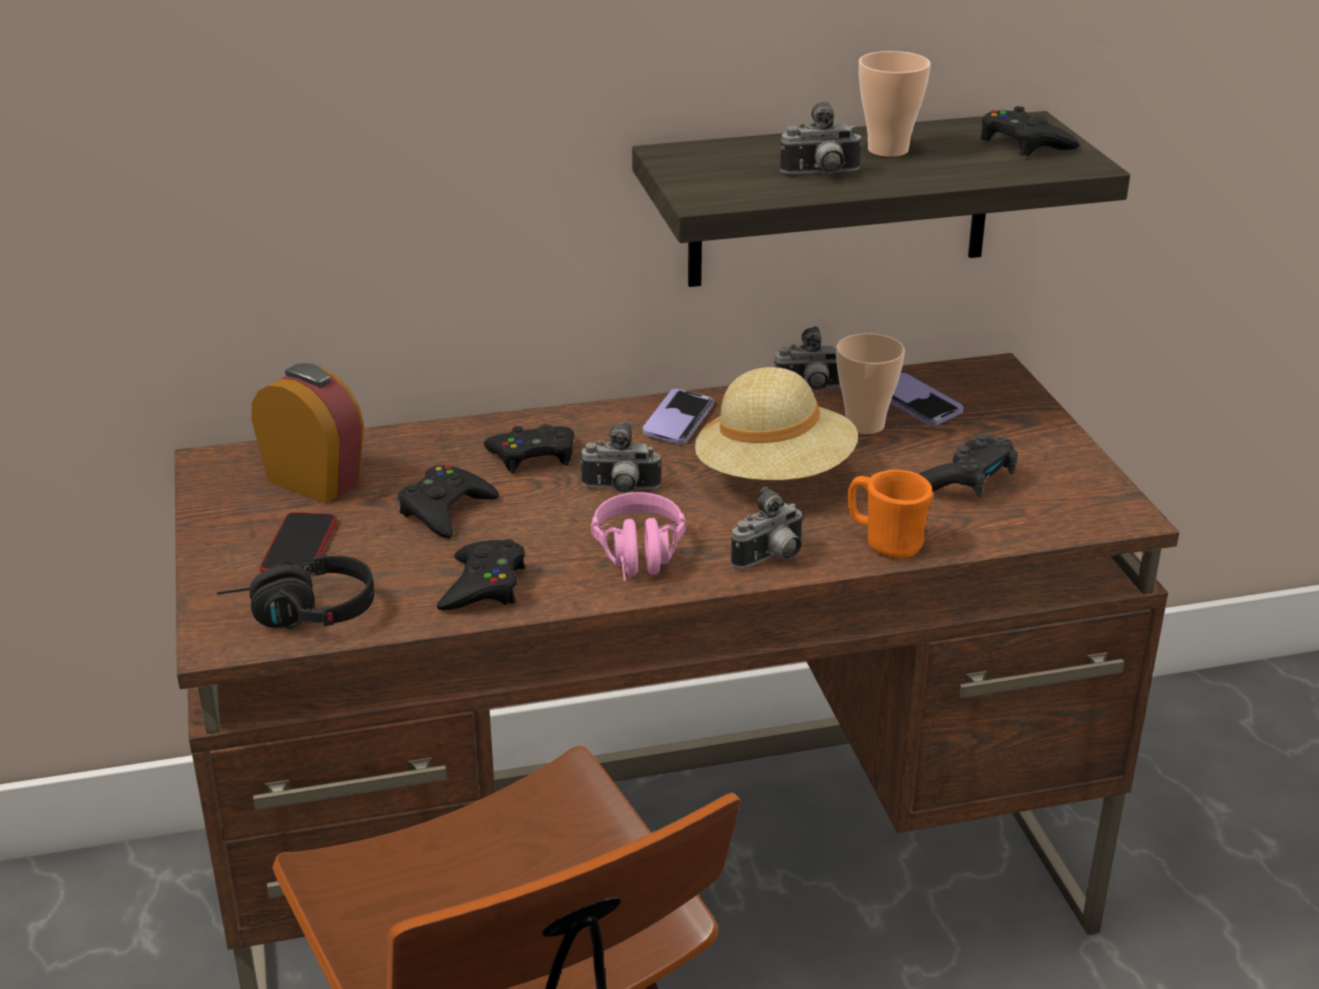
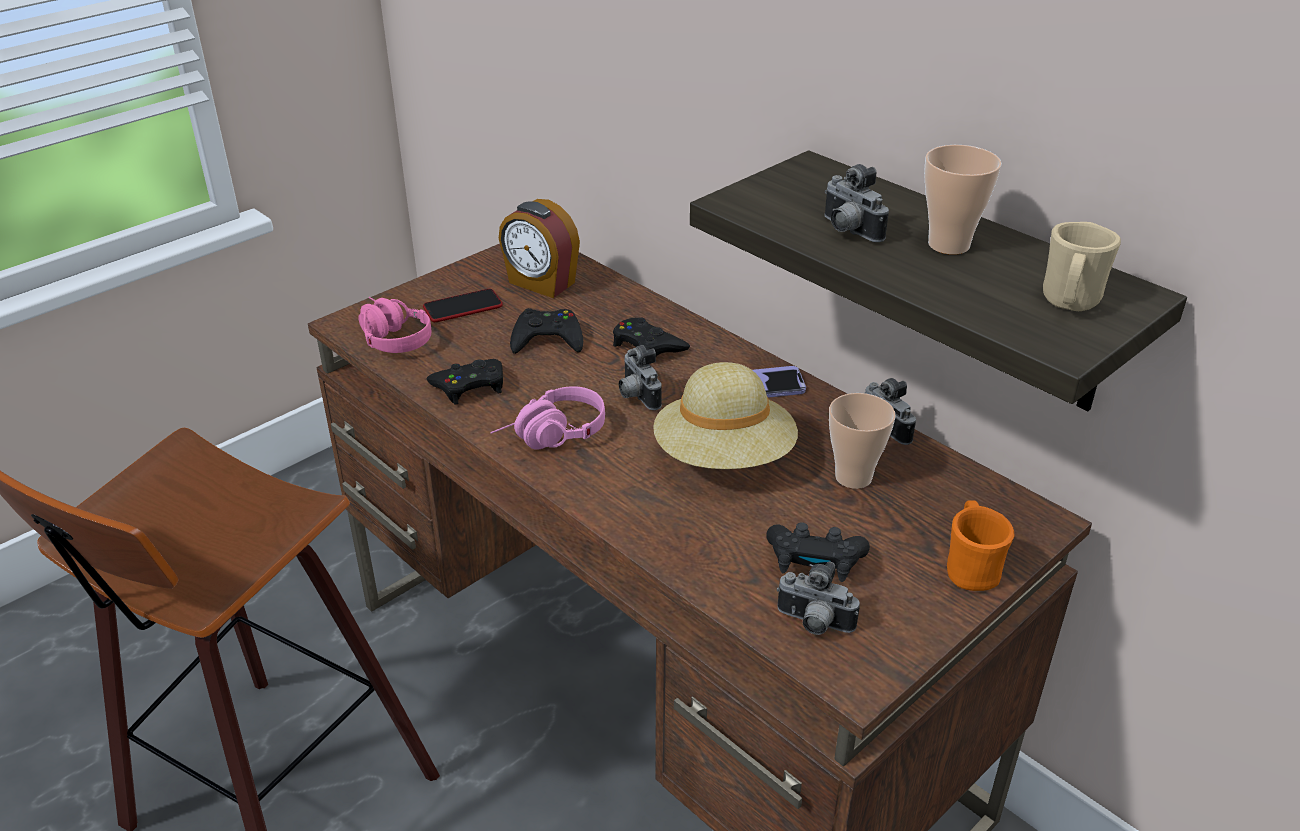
camera: 60 degrees right, 5 degrees up
(299, 615) = (389, 336): black headphones -> pink headphones
(315, 480) = (541, 283): alarm clock -> alarm clock turned 120 degrees clockwise
(771, 559) = (602, 495): camera -> camera (813, 624)
(885, 542) = (676, 545): orange mug -> orange mug (970, 568)
(916, 402) = (924, 493): phone -> none
(1023, 143) = (1069, 303): black game controller -> beige mug

